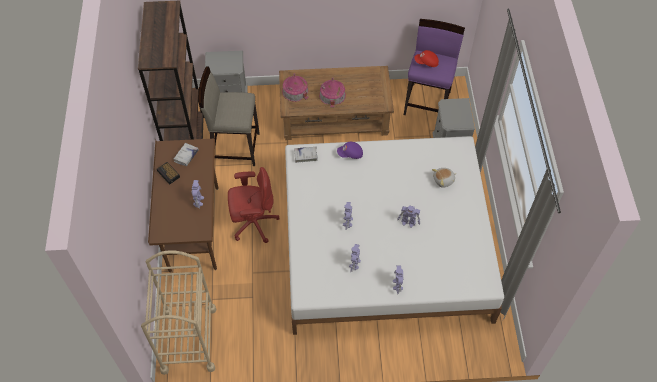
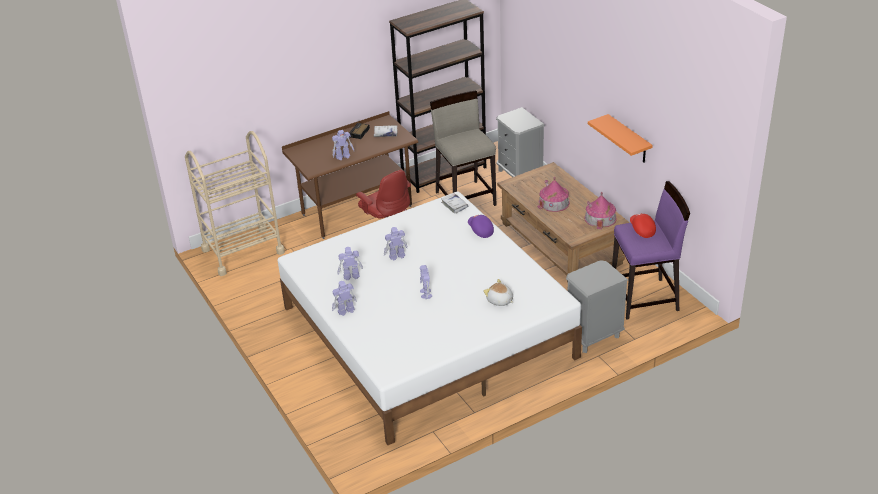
camera: 65 degrees right, 20 degrees down
(295, 91) = (536, 179): toy house -> toy house (600, 218)
(357, 12) = (629, 140): none -> orange shelf

